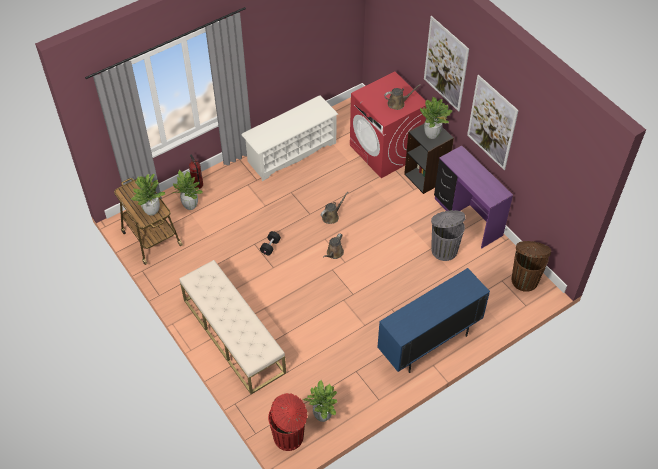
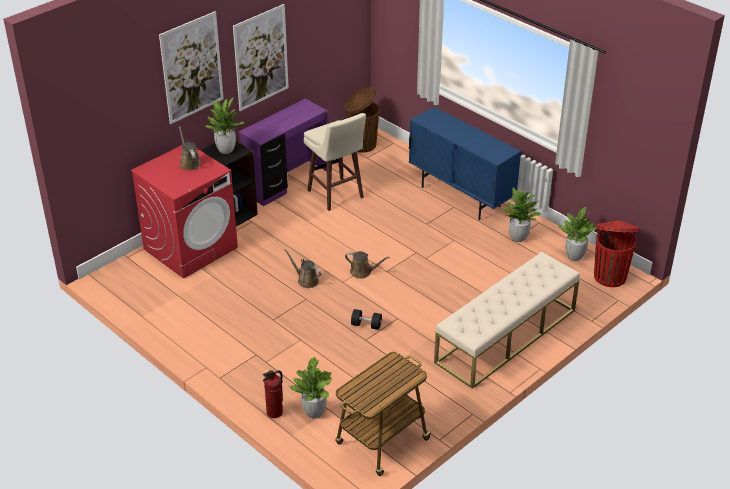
camera: 100 degrees left, 15 degrees down
(152, 210) = (394, 370): potted plant -> potted plant (518, 238)
(291, 152) = (201, 328): white shoe rack -> none
(444, 249) = (336, 195): grey trash can -> beige stool

